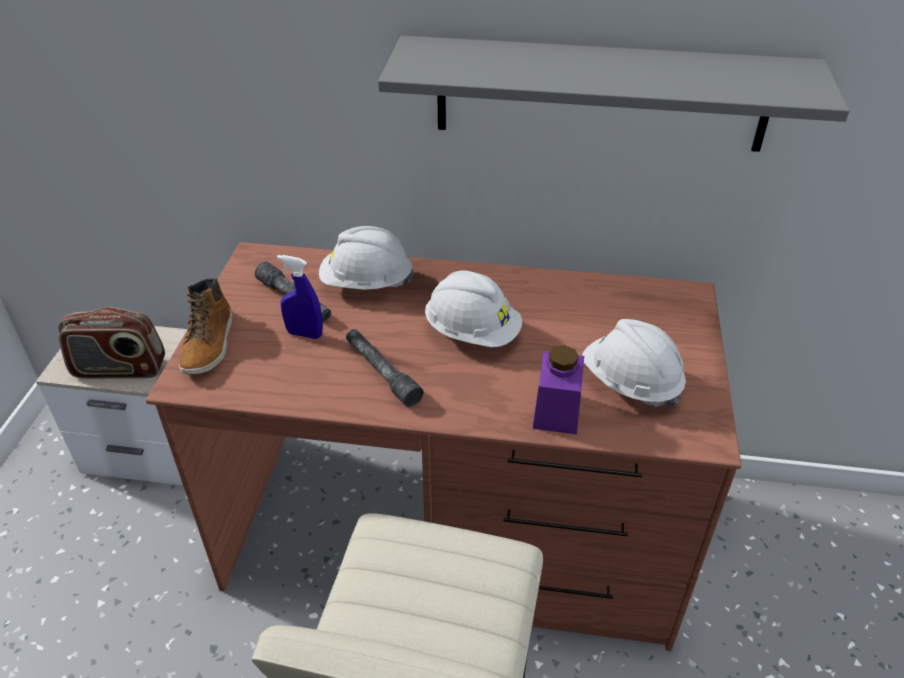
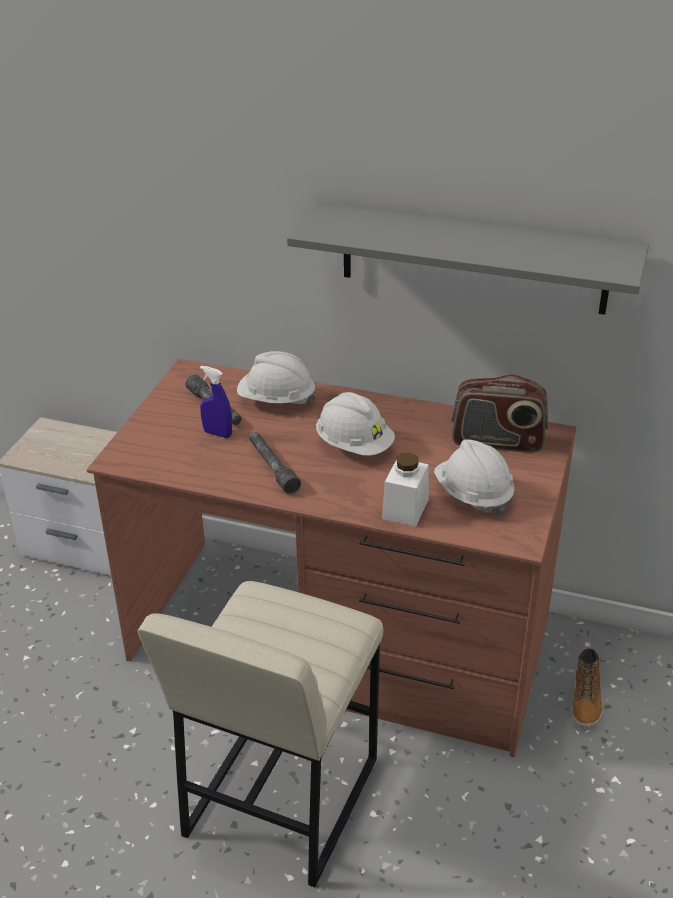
camera: 10 degrees right, 5 degrees down
(119, 369) = (66, 460): radio -> radio (497, 442)
(209, 344) = (141, 434): boot -> boot (586, 700)
(556, 411) = (405, 509): purple jar -> white jar

